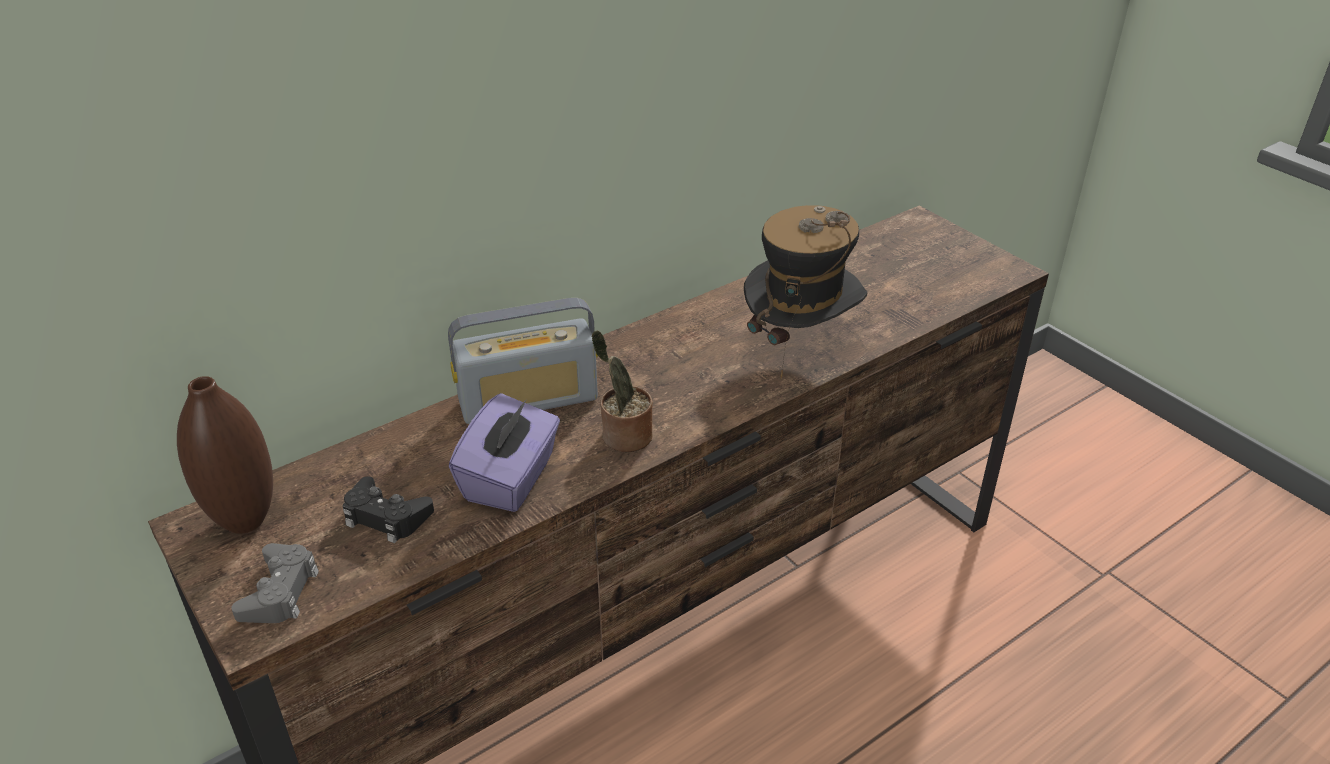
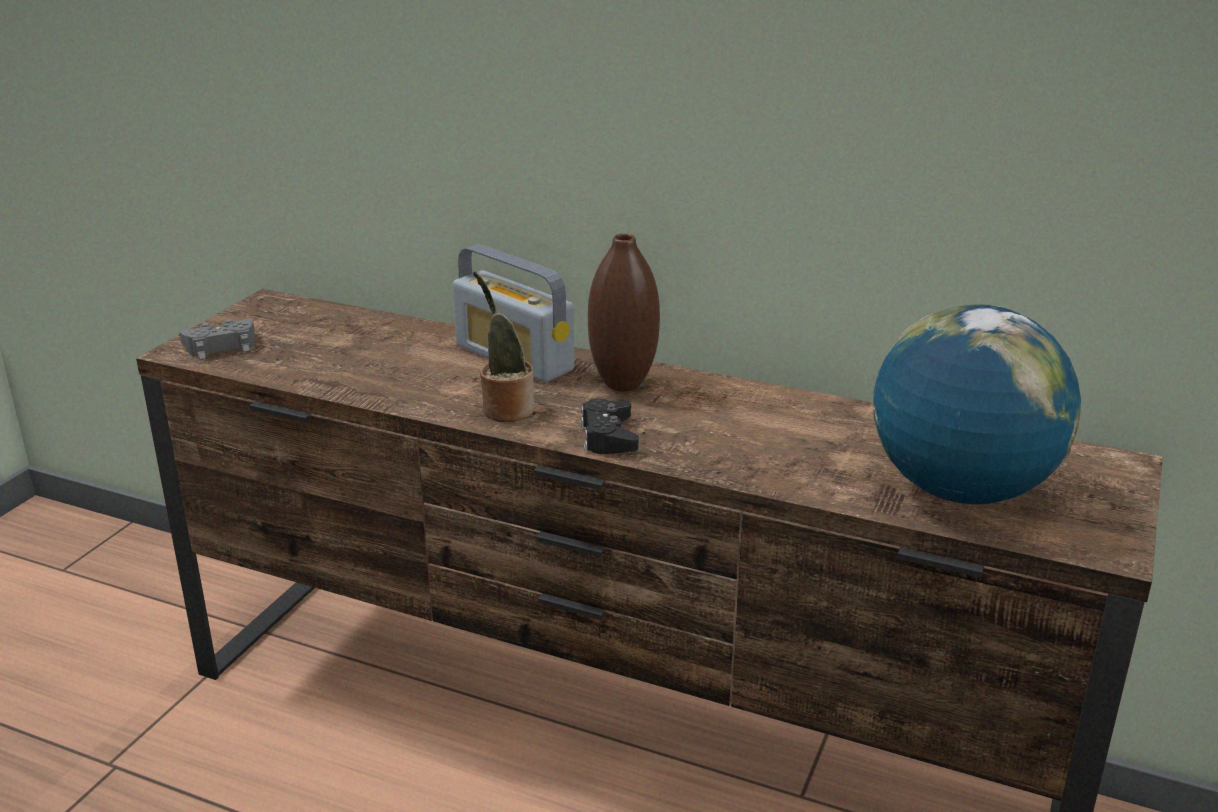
camera: 60 degrees right, 10 degrees down
(245, 520) = (283, 313): brown vase -> brown vase (623, 384)
(386, 517) = (323, 353): black game controller -> black game controller (608, 436)
(511, 479) = (406, 381): purple tissue box -> none
(799, 346) = (749, 453): hat -> none
(912, 287) = (961, 491): none -> globe

